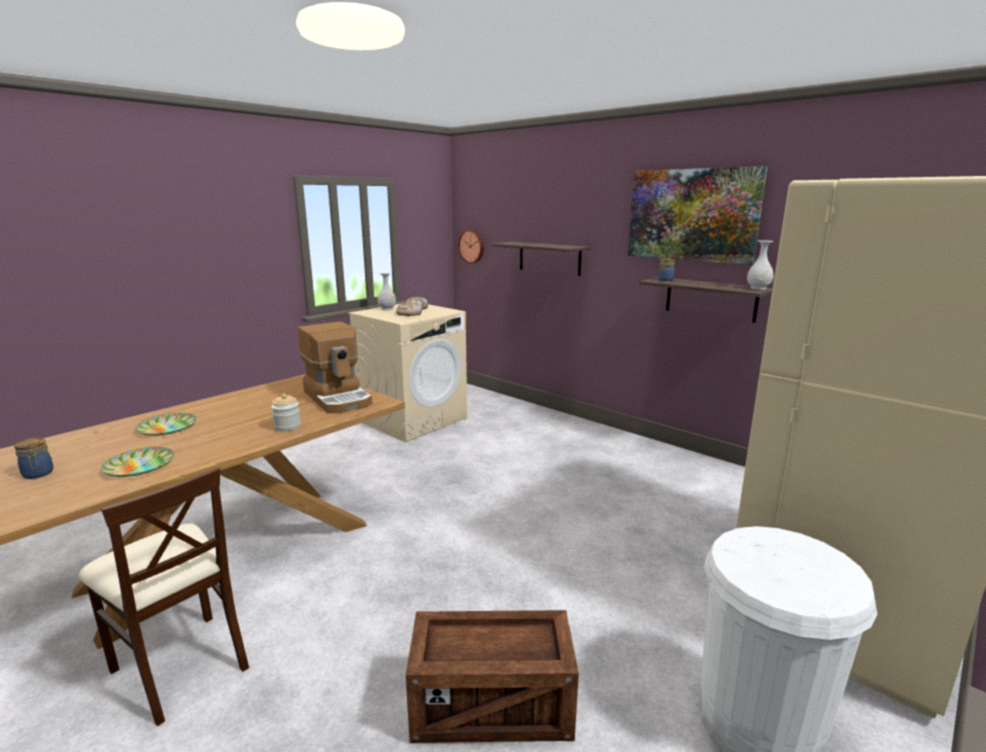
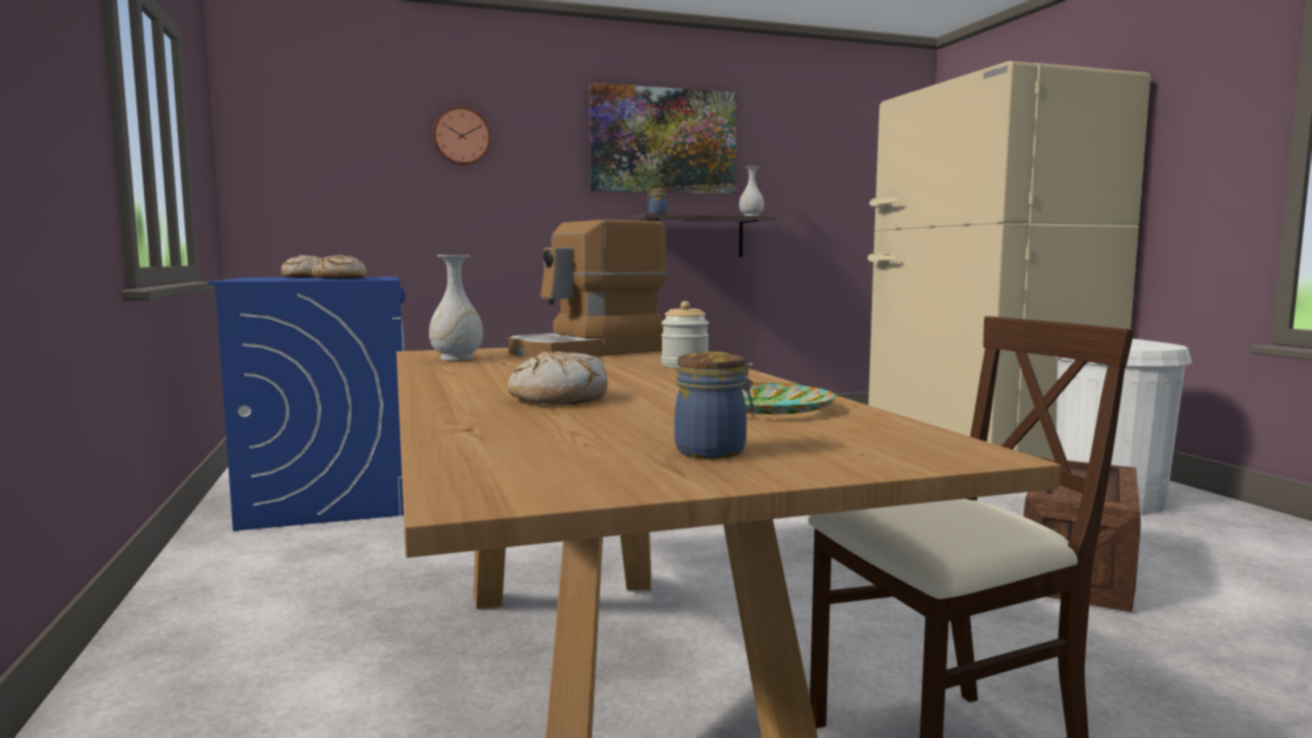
camera: 60 degrees left, 10 degrees down
(168, 428) = (559, 398): plate -> bread
(339, 398) = (588, 351): coffee machine -> coffee machine turned 150 degrees clockwise
(387, 309) = (260, 279): white vase -> white vase (457, 358)
(413, 419) = (329, 498): beige washing machine -> blue washing machine
(472, 246) = (276, 188): wall clock -> wall clock (461, 136)
(549, 258) = (457, 201): shelf -> none

